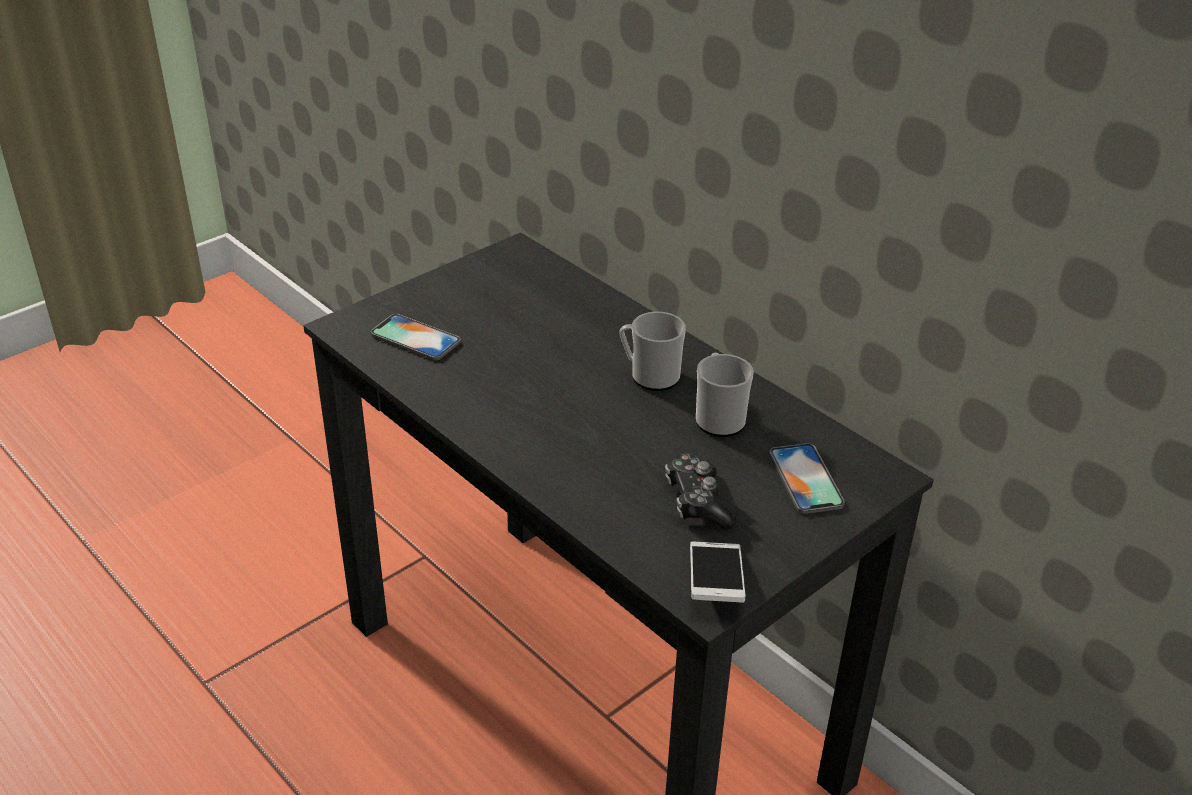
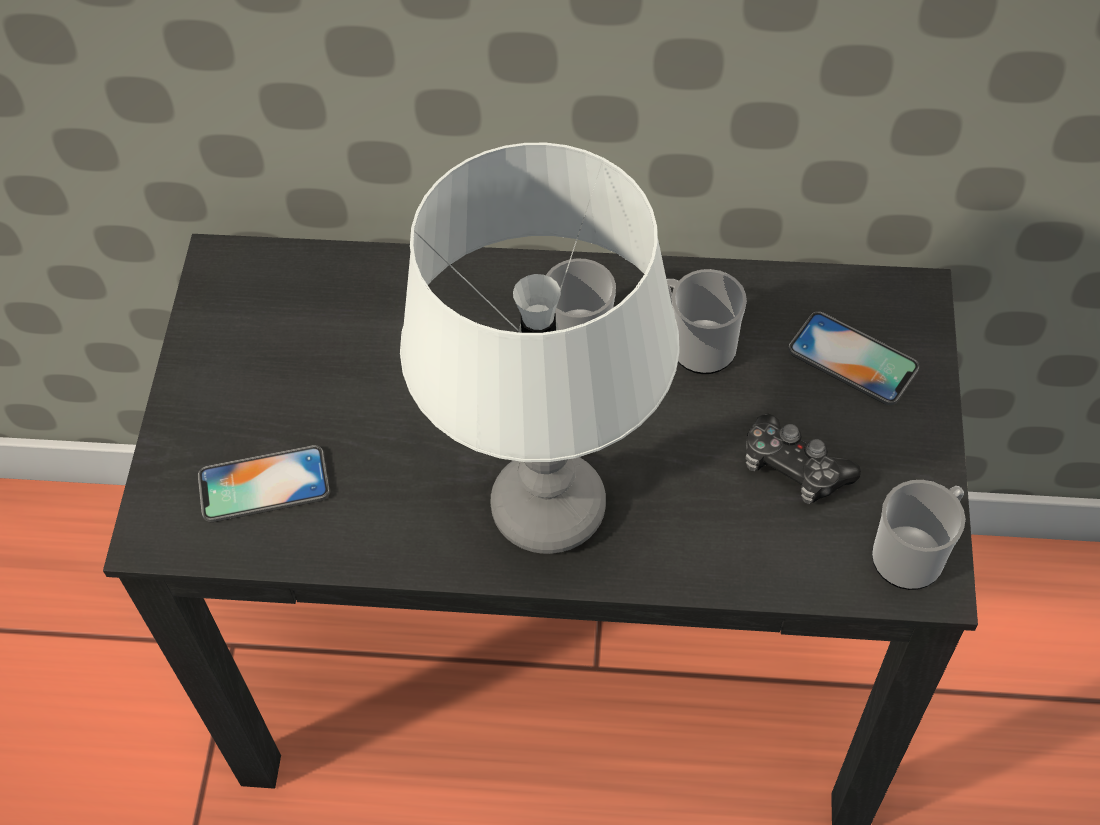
camera: 40 degrees left, 20 degrees up
(537, 431) = (548, 507): none -> white table lamp
(715, 583) = (913, 553): phone -> mug

